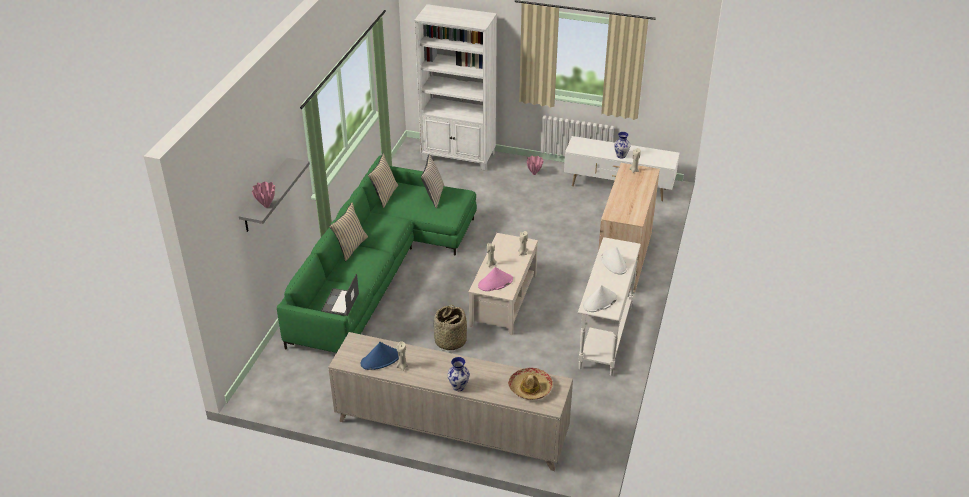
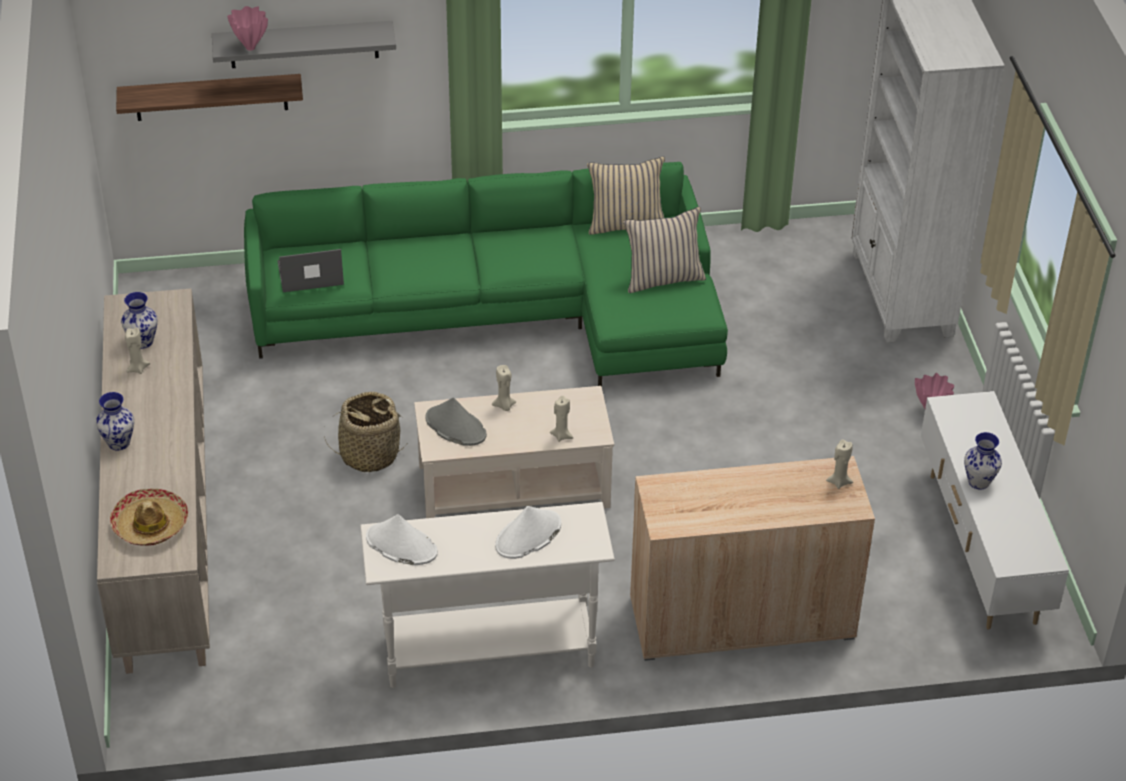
camera: 65 degrees right, 5 degrees up
(242, 256) = (211, 97): none -> shelf
(350, 247) = (457, 236): beige pillow -> none
(381, 359) = (143, 341): blue hat -> vase
(495, 283) = (455, 427): pink hat -> grey hat

